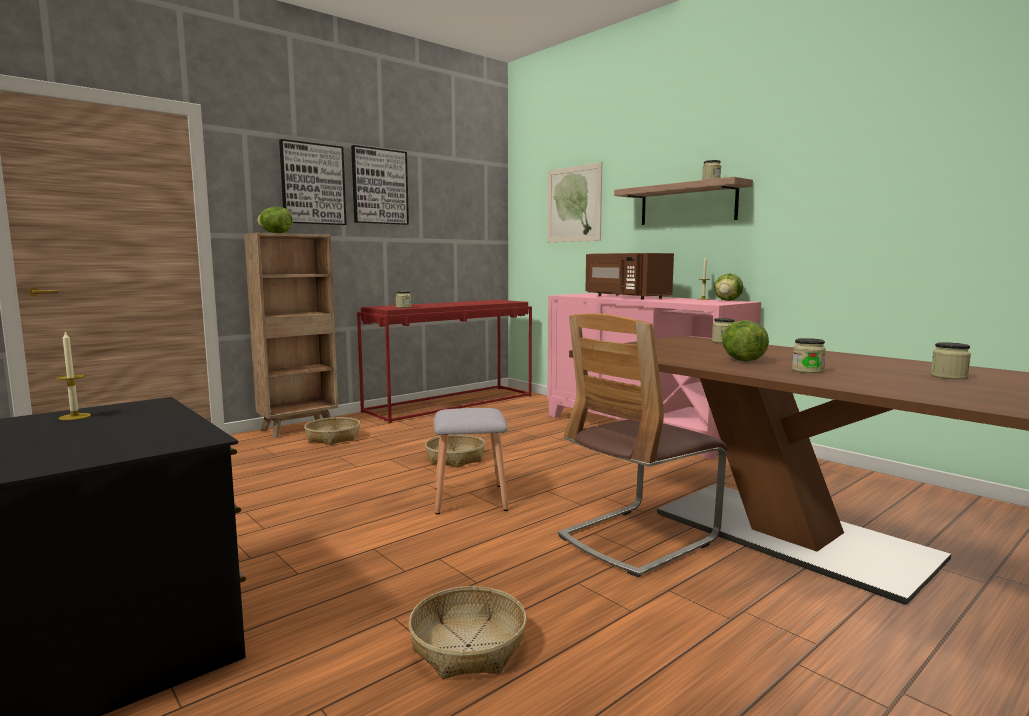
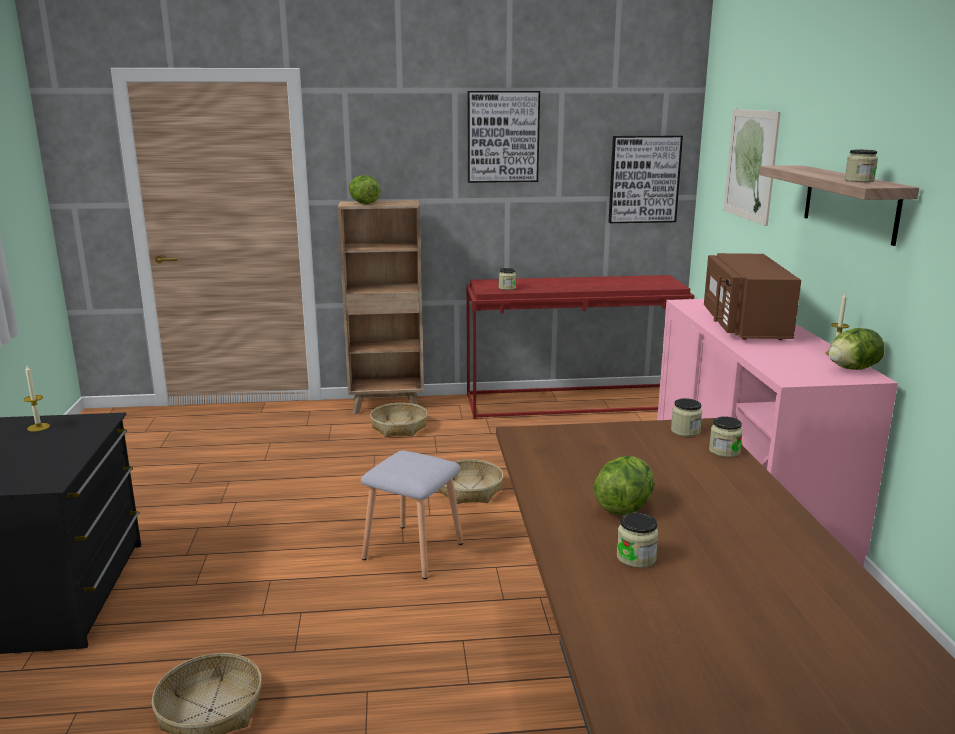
camera: 35 degrees right, 10 degrees up
(313, 184) = (418, 141): picture -> picture (644, 179)
(638, 538) = (493, 666): chair -> none
(949, 376) = (787, 638): jar -> jar (685, 431)

